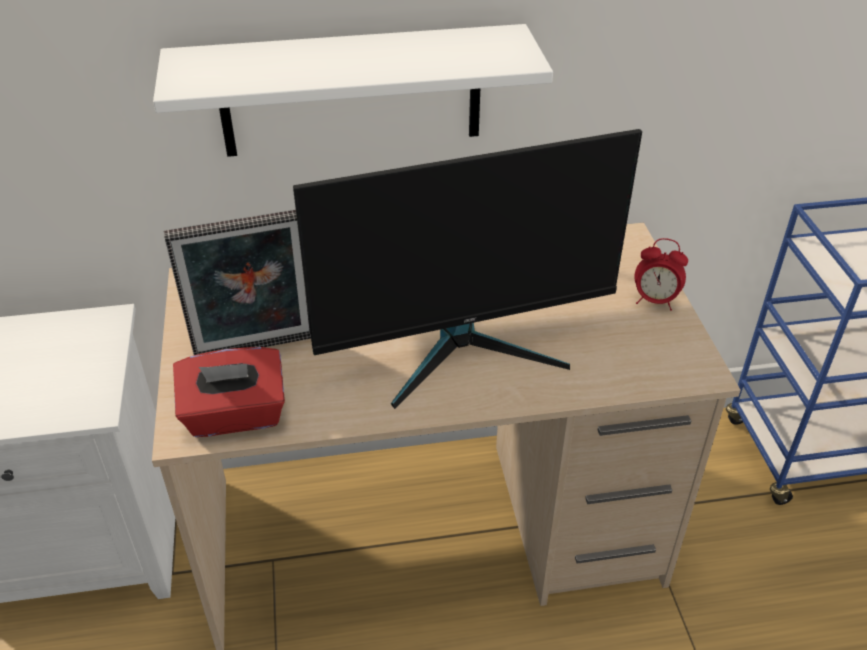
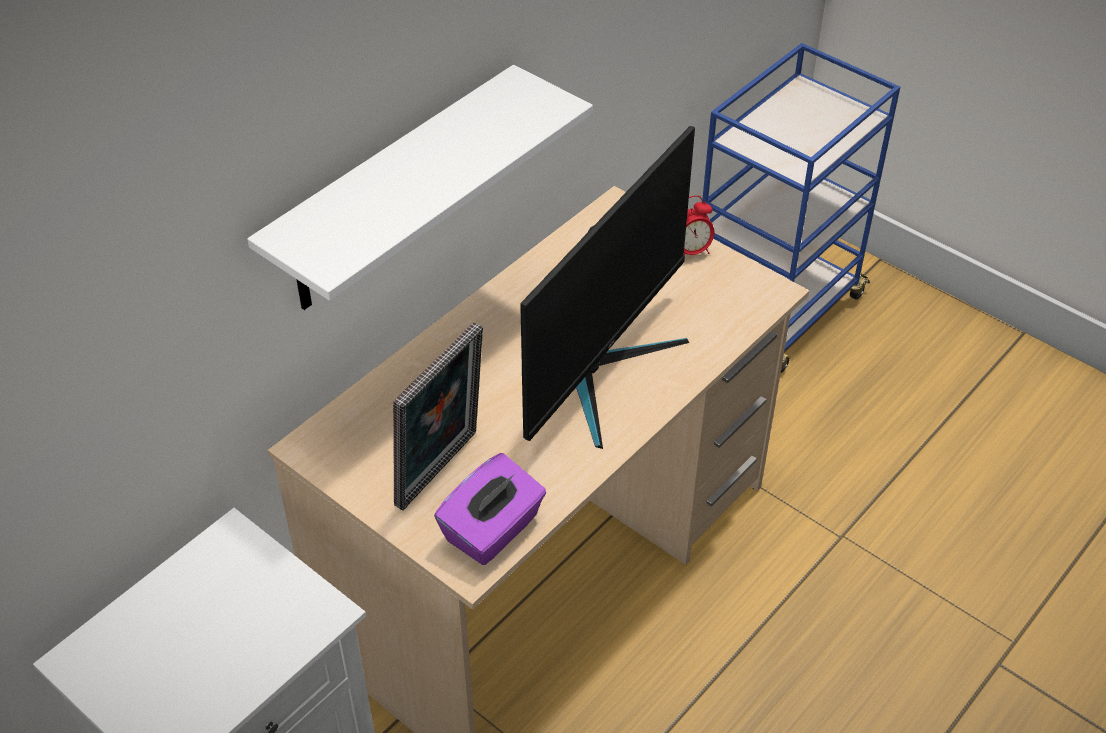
camera: 40 degrees left, 5 degrees up
(235, 416) = (493, 530): red tissue box -> purple tissue box

